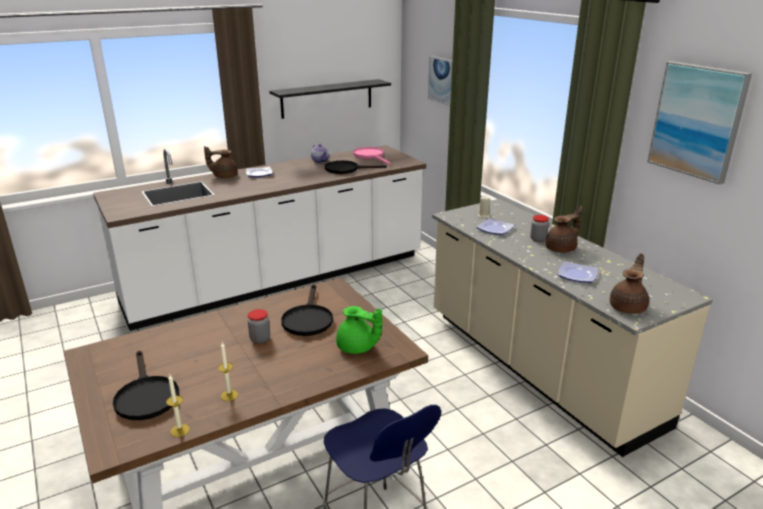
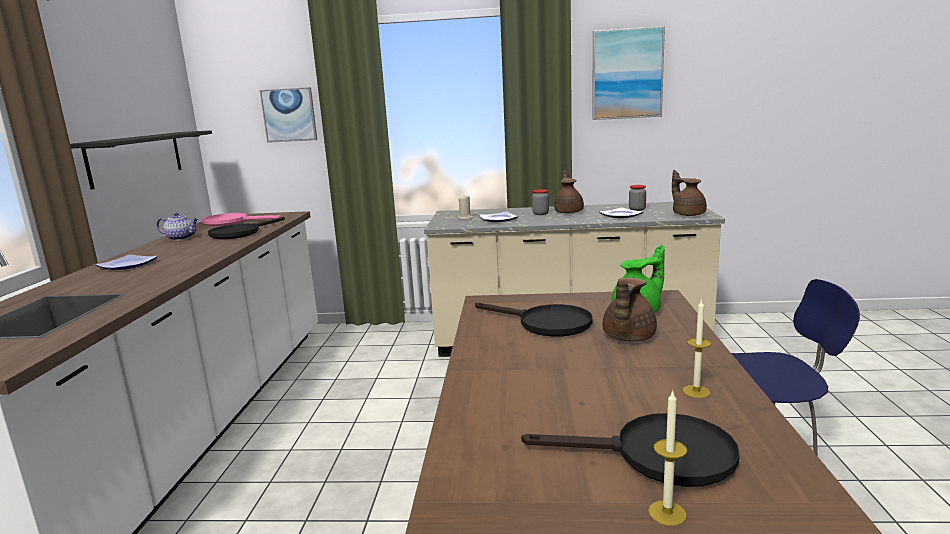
camera: 55 degrees left, 10 degrees down
(180, 430) = (772, 437): candle -> candle (667, 513)
(224, 176) = (73, 282): brown teapot -> brown teapot (627, 337)
(260, 339) = (565, 354): jar -> jar (637, 209)

